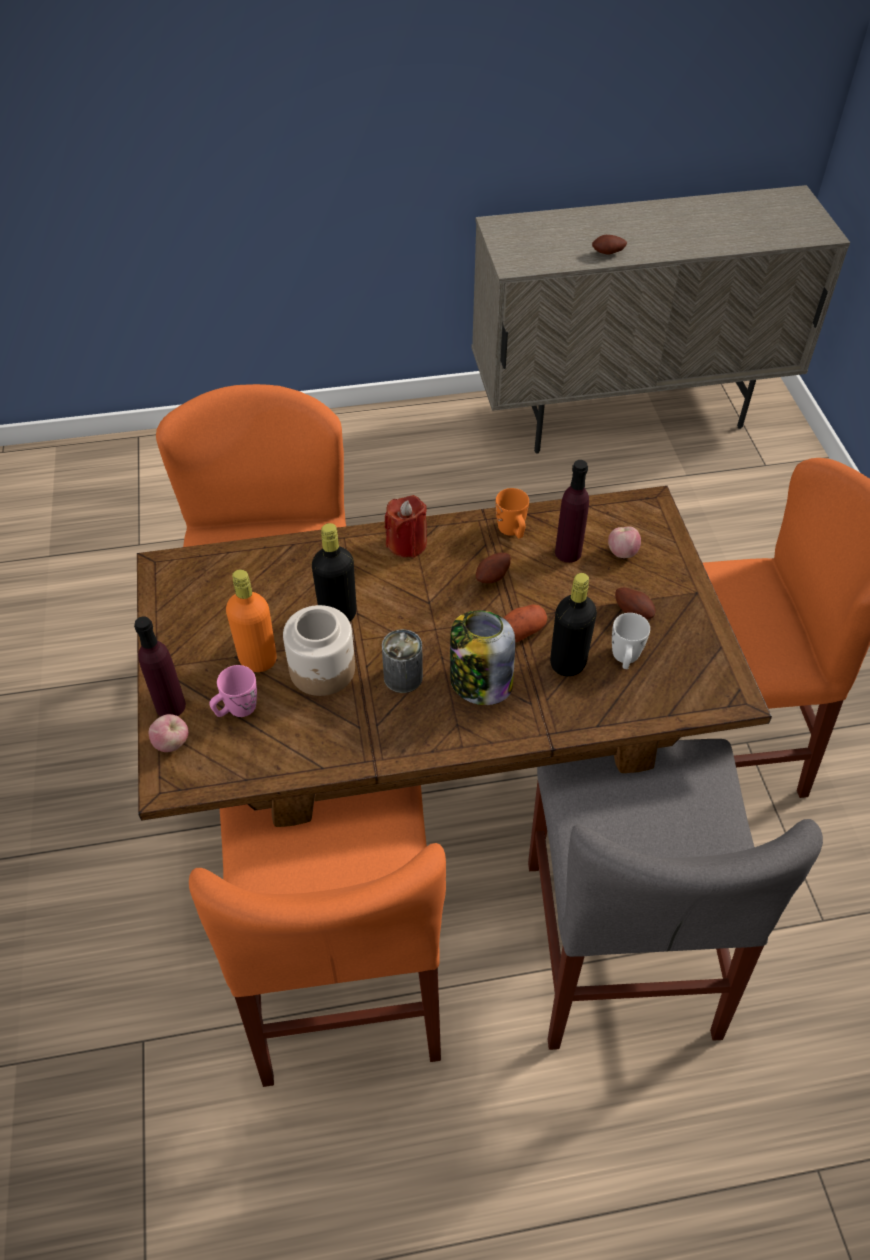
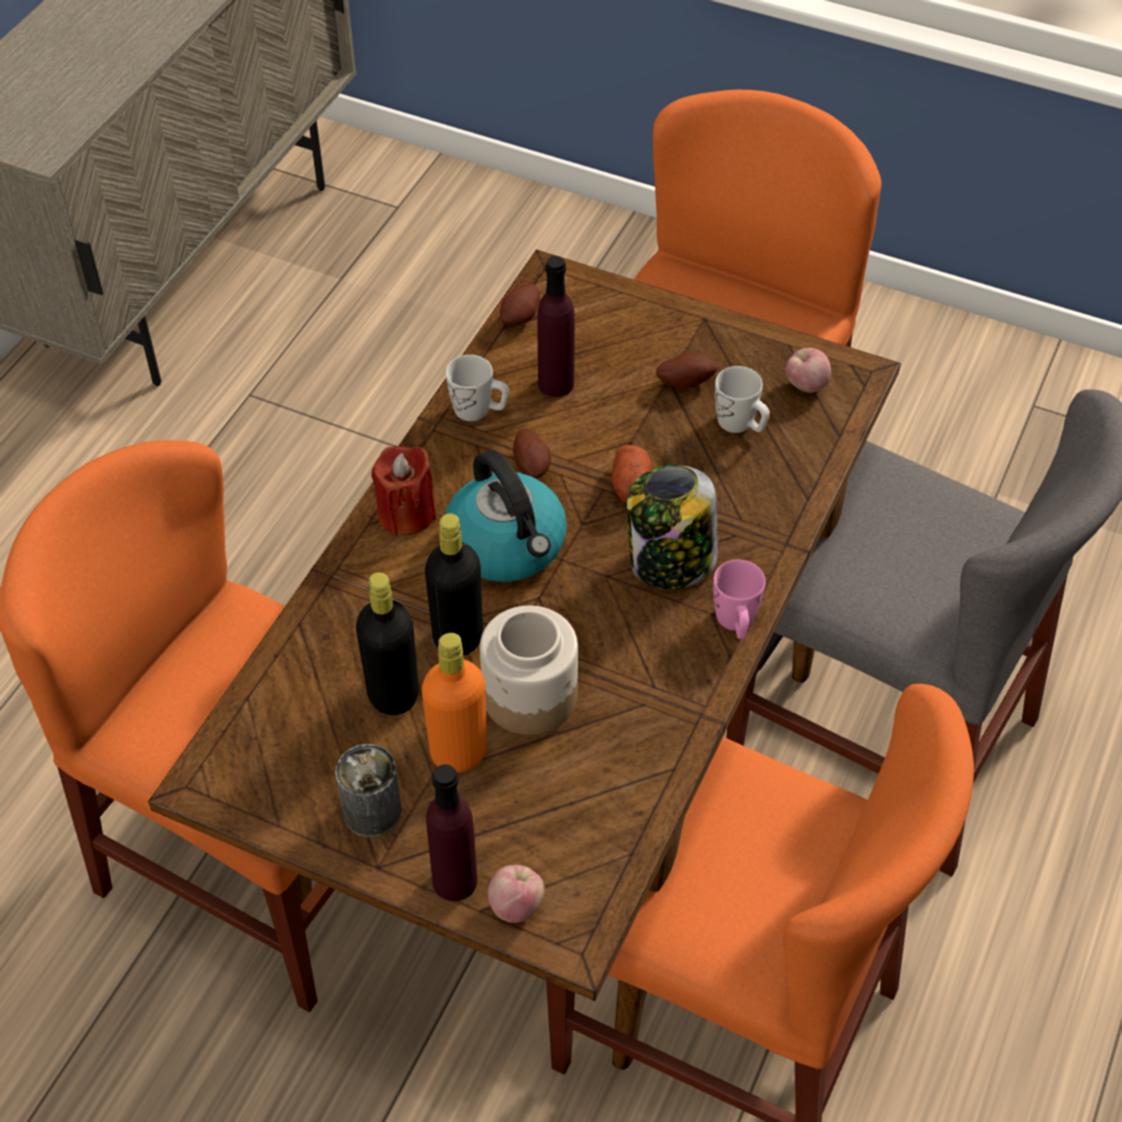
camera: 55 degrees left, 0 degrees up
(236, 709) = (519, 812): pink mug -> pink mug (736, 623)
(403, 677) = (606, 626): can -> can (372, 811)
(423, 599) = (508, 545): none -> kettle
(512, 531) = (479, 411): orange mug -> white mug
(568, 663) = (708, 474): black bottle -> black bottle (393, 694)
(608, 254) = (124, 64): potato -> potato (521, 318)
(622, 552) = (597, 341): apple -> apple (806, 385)

